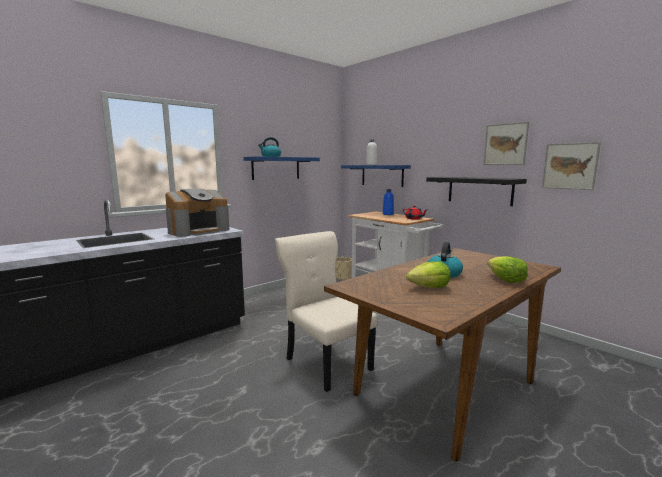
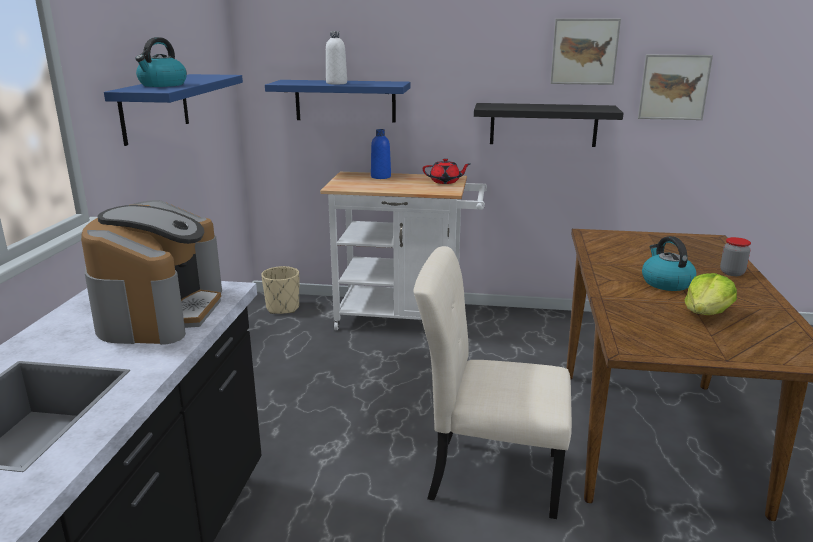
camera: 40 degrees left, 10 degrees up
(505, 280) = (732, 273): lettuce -> jar

